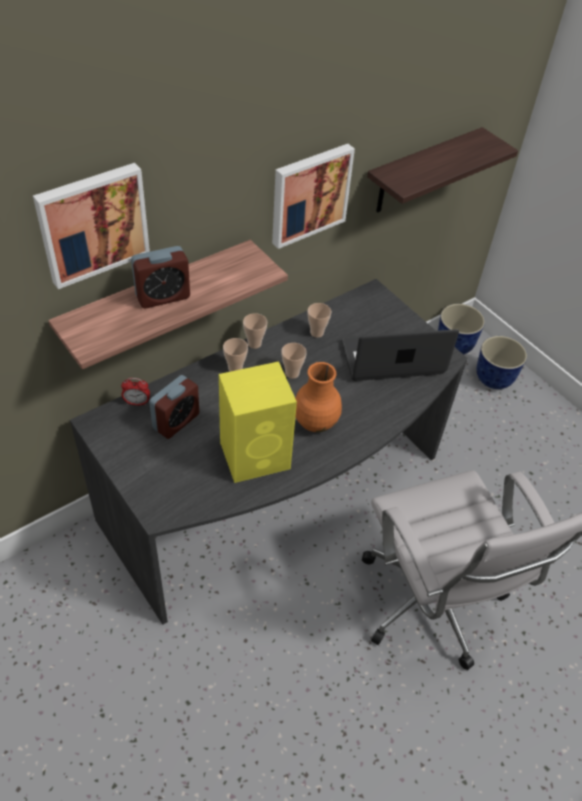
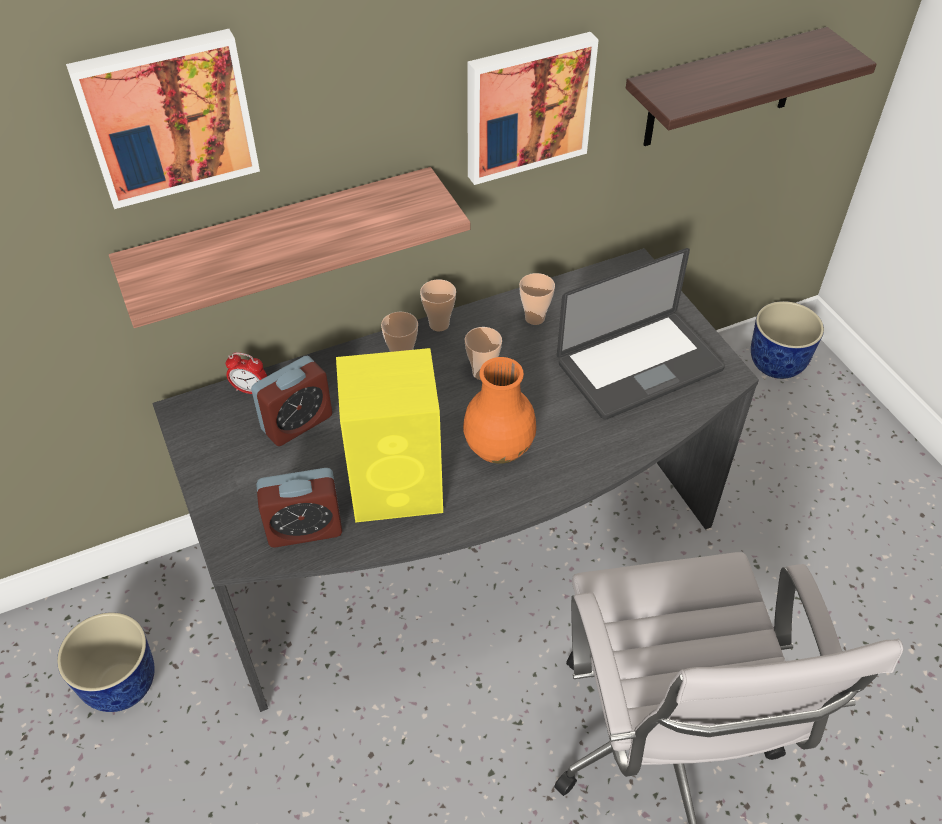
camera: 15 degrees right, 0 degrees up
(163, 296) = (278, 236): alarm clock -> alarm clock (304, 529)
(392, 358) = (639, 367): laptop -> laptop turned 150 degrees clockwise
(493, 378) = (827, 419): planter -> planter (121, 683)

